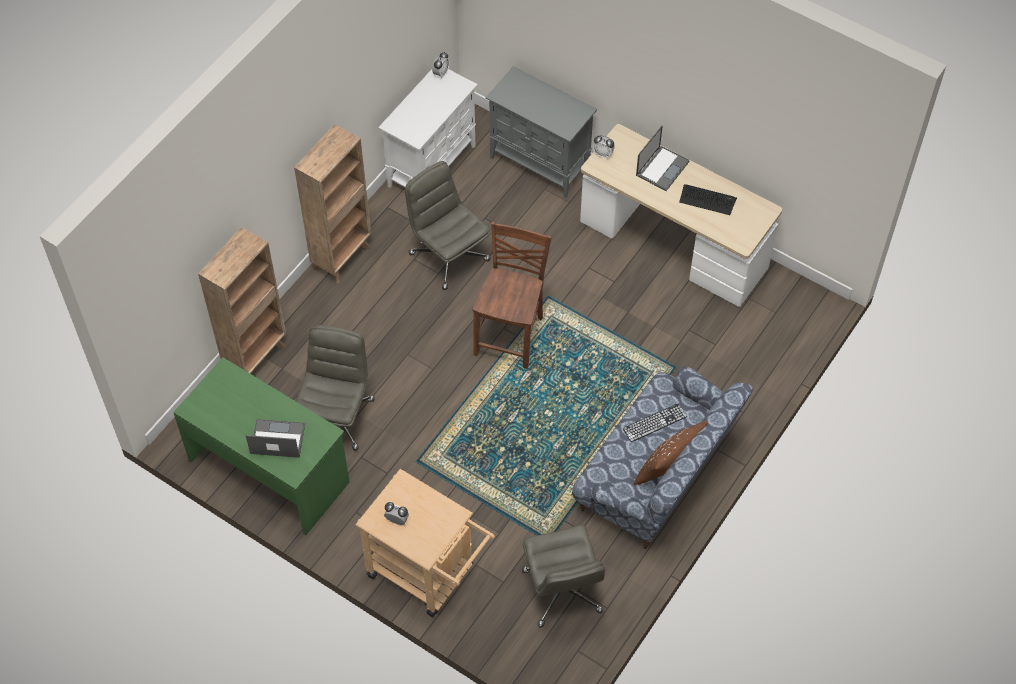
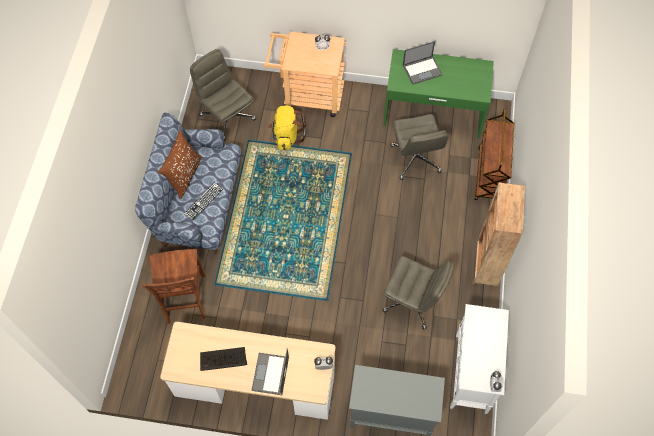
camera: 155 degrees right, 5 degrees up
(256, 357) = (490, 175): brown bookcase -> brown cart
(491, 523) = (286, 136): none -> yellow backpack
(511, 335) = (337, 259): brown chair -> brown chair (184, 300)

